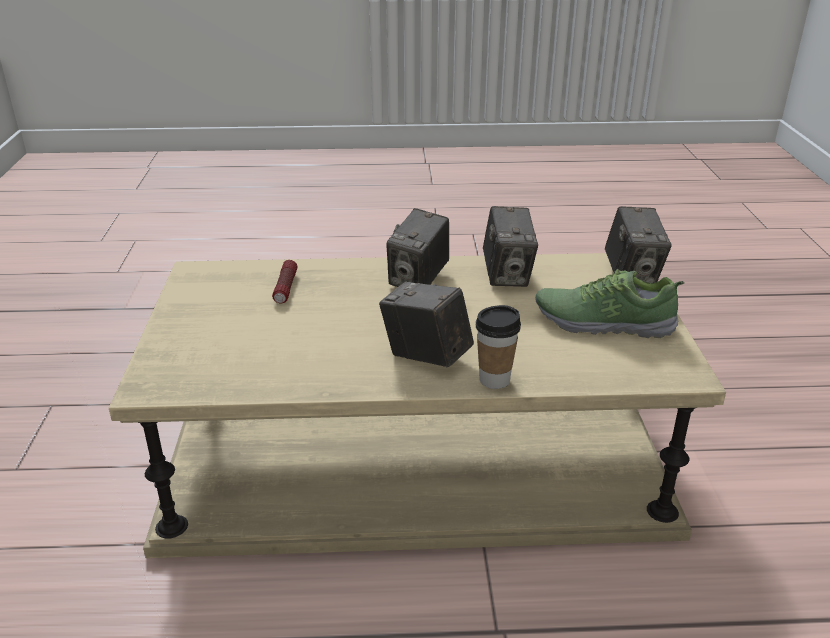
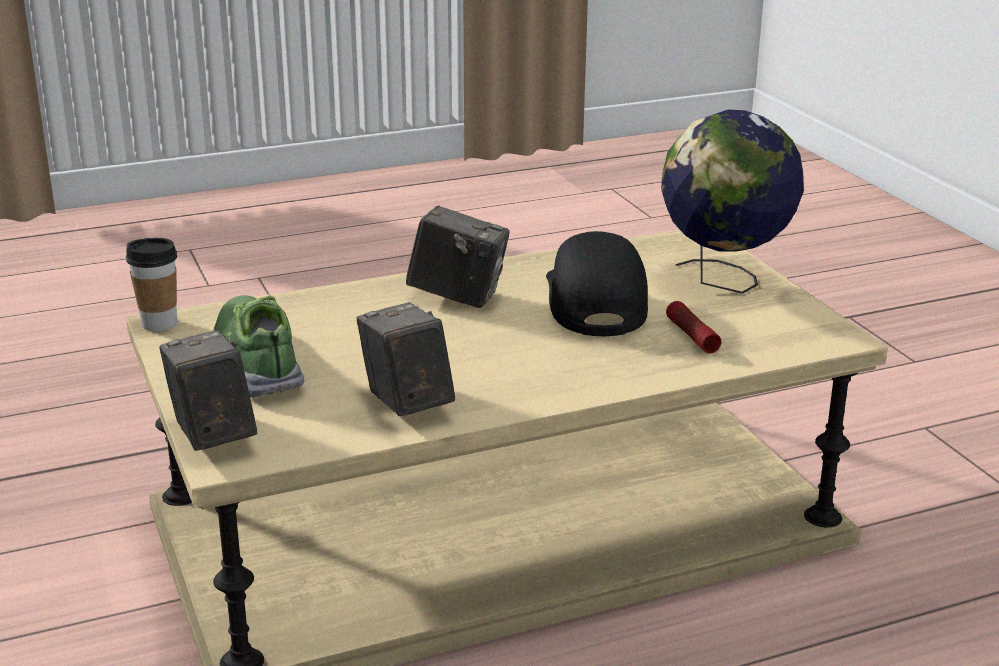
camera: 160 degrees right, 5 degrees down
(198, 331) = (723, 281): none -> globe
(320, 330) = (595, 301): none -> black cap
(418, 281) = (529, 374): camera -> none
(494, 380) = (375, 289): cup -> cup (159, 323)
(603, 322) = (259, 361): shoe -> shoe turned 105 degrees counterclockwise

